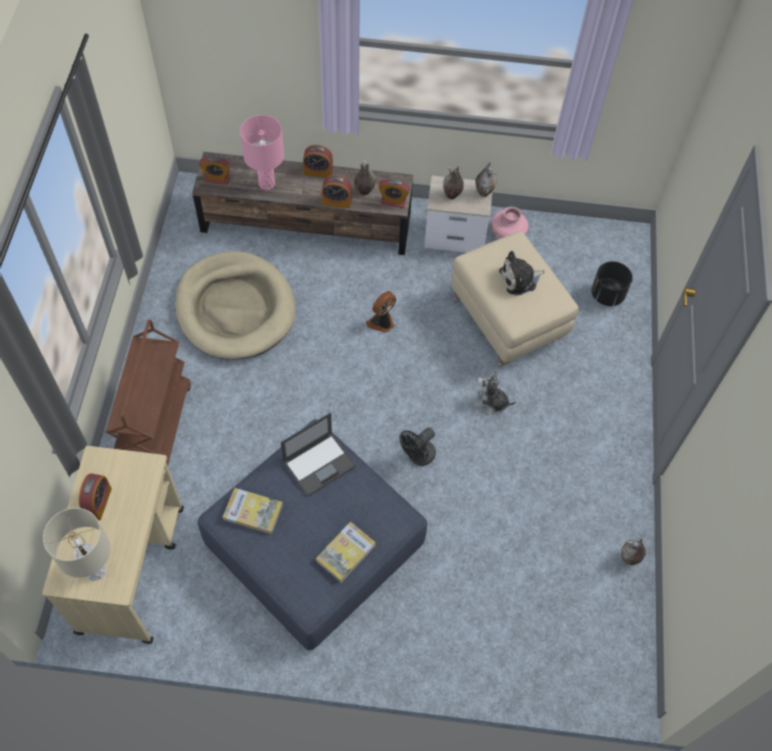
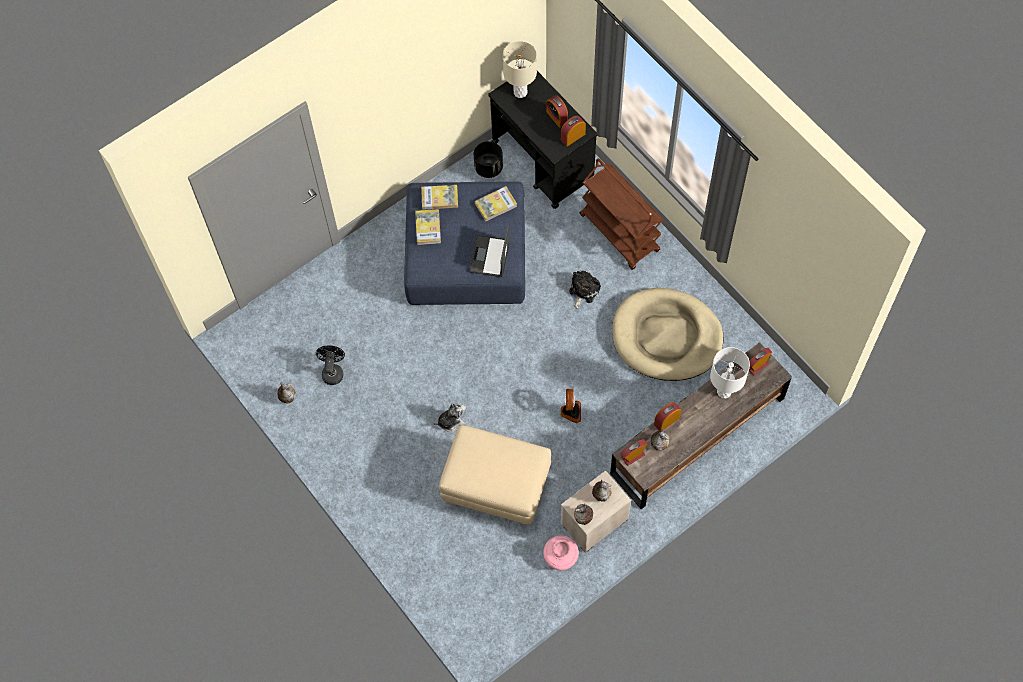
camera: 140 degrees right, 5 degrees up
(132, 568) = (543, 162): beige cart -> black cart
(266, 183) = (724, 391): pink table lamp -> white table lamp
(298, 575) = (439, 198): none -> book
(318, 171) = (704, 431): alarm clock -> alarm clock (573, 137)
(418, 457) = (460, 349): black fan -> black fan (332, 371)
(520, 279) = (492, 467): plush toy -> plush toy (583, 290)
(607, 295) = (450, 571): black planter -> black planter (488, 167)

